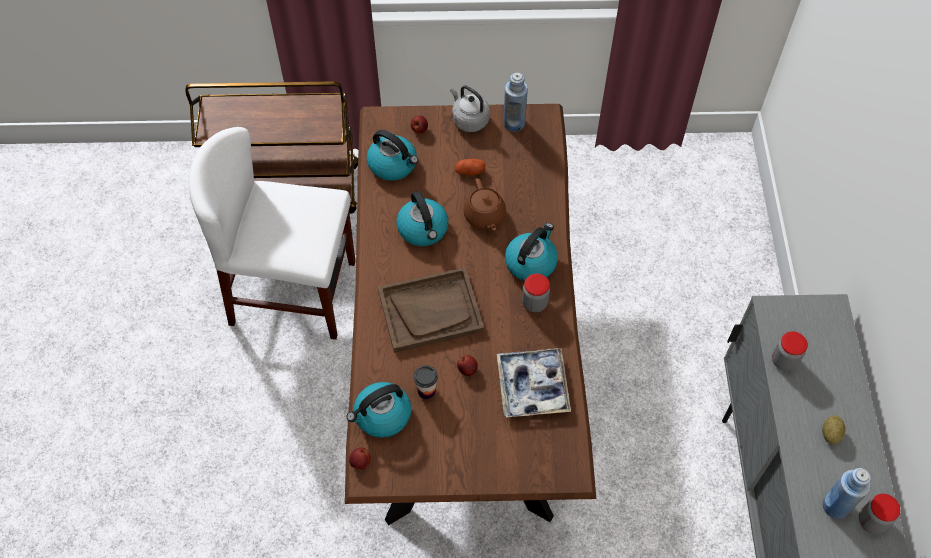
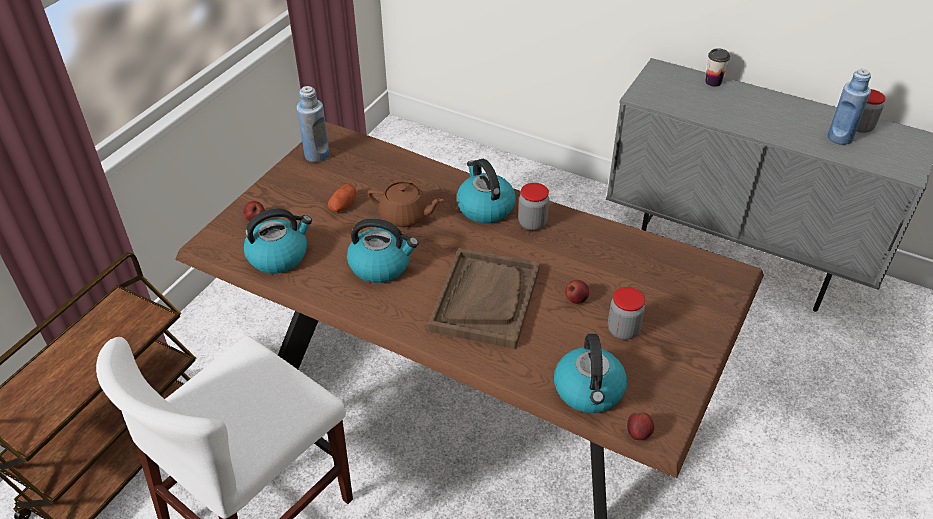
camera: 60 degrees left, 15 degrees down
(426, 391) = (581, 341): cup -> cup (713, 82)
(469, 120) = (281, 181): grey kettle -> none
(532, 386) = (624, 261): tray -> none
(784, 361) = (692, 109): jar -> jar (623, 330)
(830, 434) = (773, 114): potato -> none

